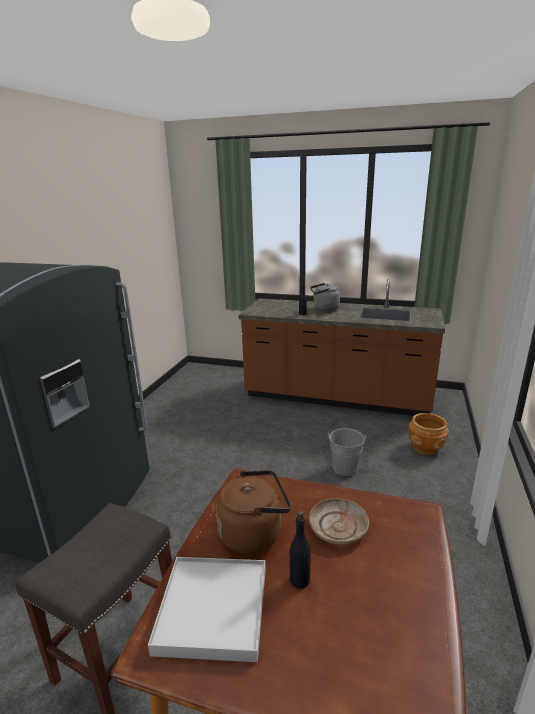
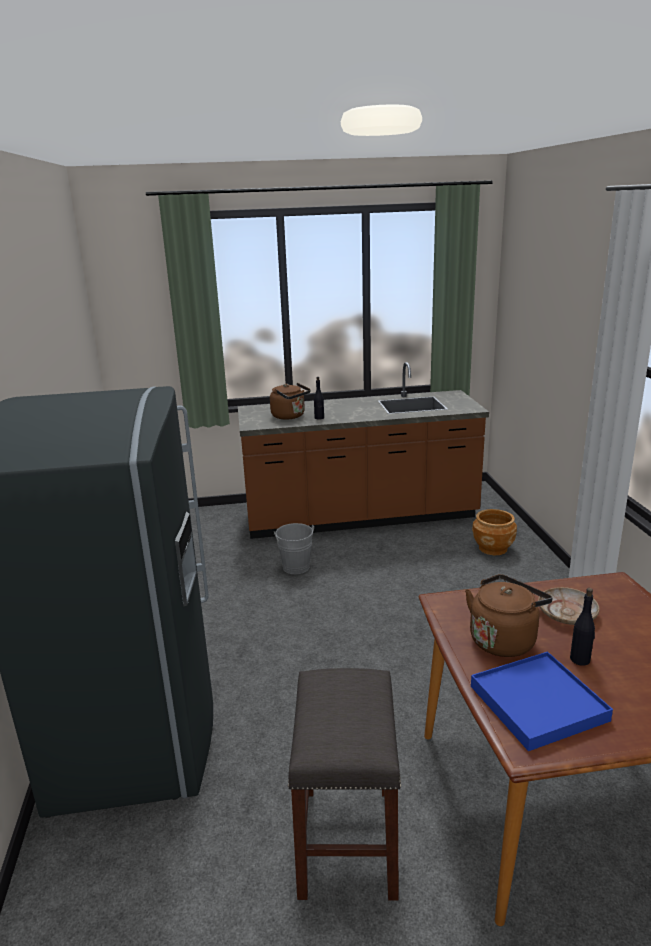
camera: 25 degrees left, 0 degrees up
(213, 609) = (538, 703): white tray -> blue tray
(284, 310) = (290, 416): none -> brown kettle
(324, 309) = (337, 408): grey kettle -> none
(345, 466) = (429, 588): grey bucket -> grey bucket (295, 565)

